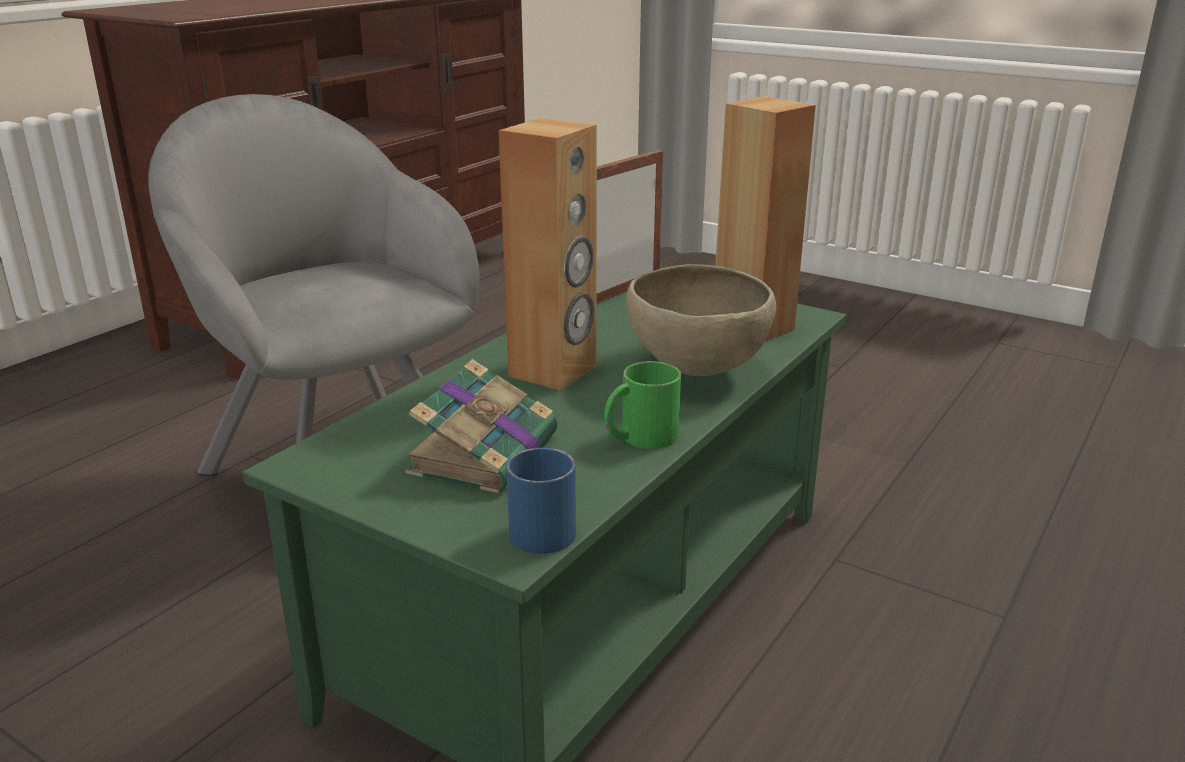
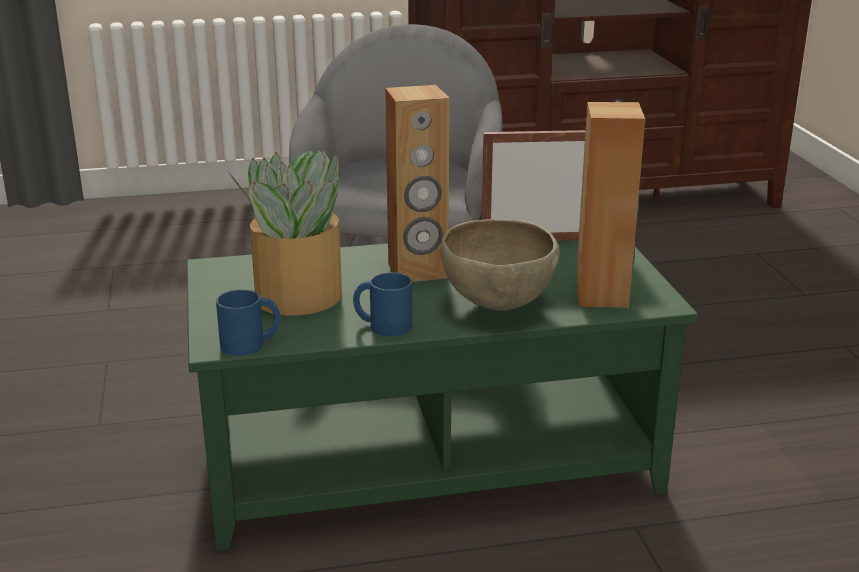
camera: 45 degrees right, 0 degrees up
(486, 452) = (296, 297): book -> potted plant
(639, 437) = (382, 325): green mug -> blue mug

